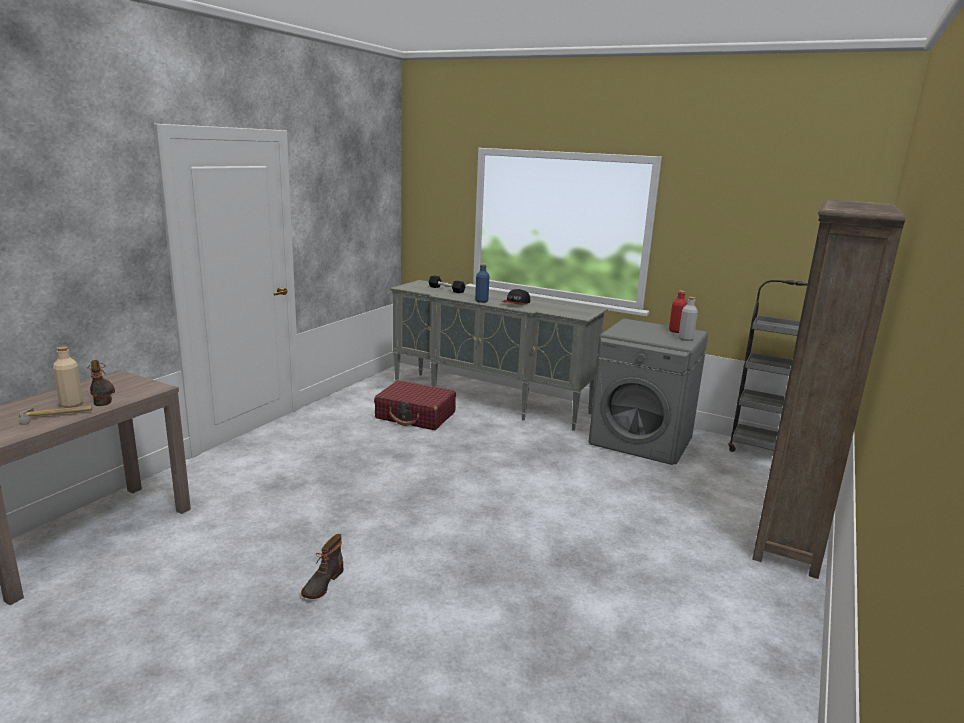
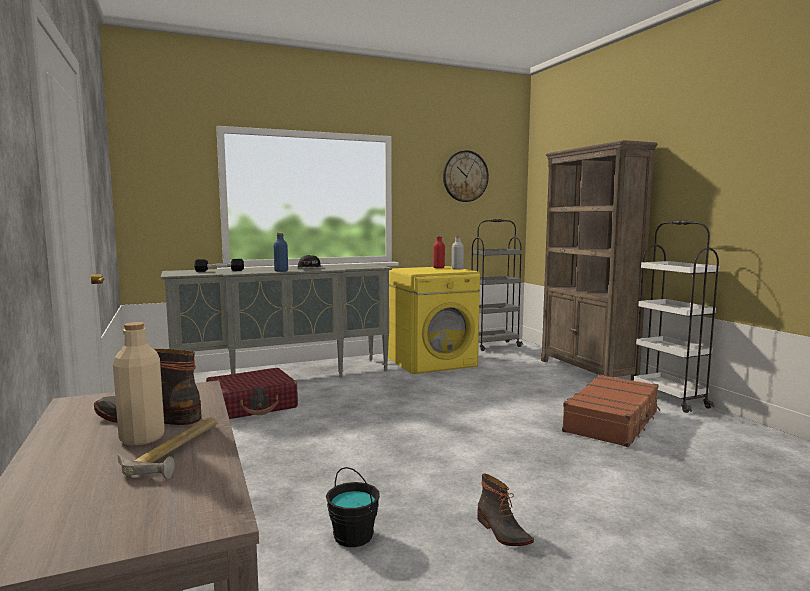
camera: 50 degrees left, 10 degrees down
(267, 527) = (352, 536): none -> black bucket
(634, 587) = (612, 421): none -> brown suitcase
(641, 441) = (434, 362): grey washing machine -> yellow washing machine
(767, 213) = (465, 176): none -> wall clock
(785, 616) = (670, 400): none -> white cart

